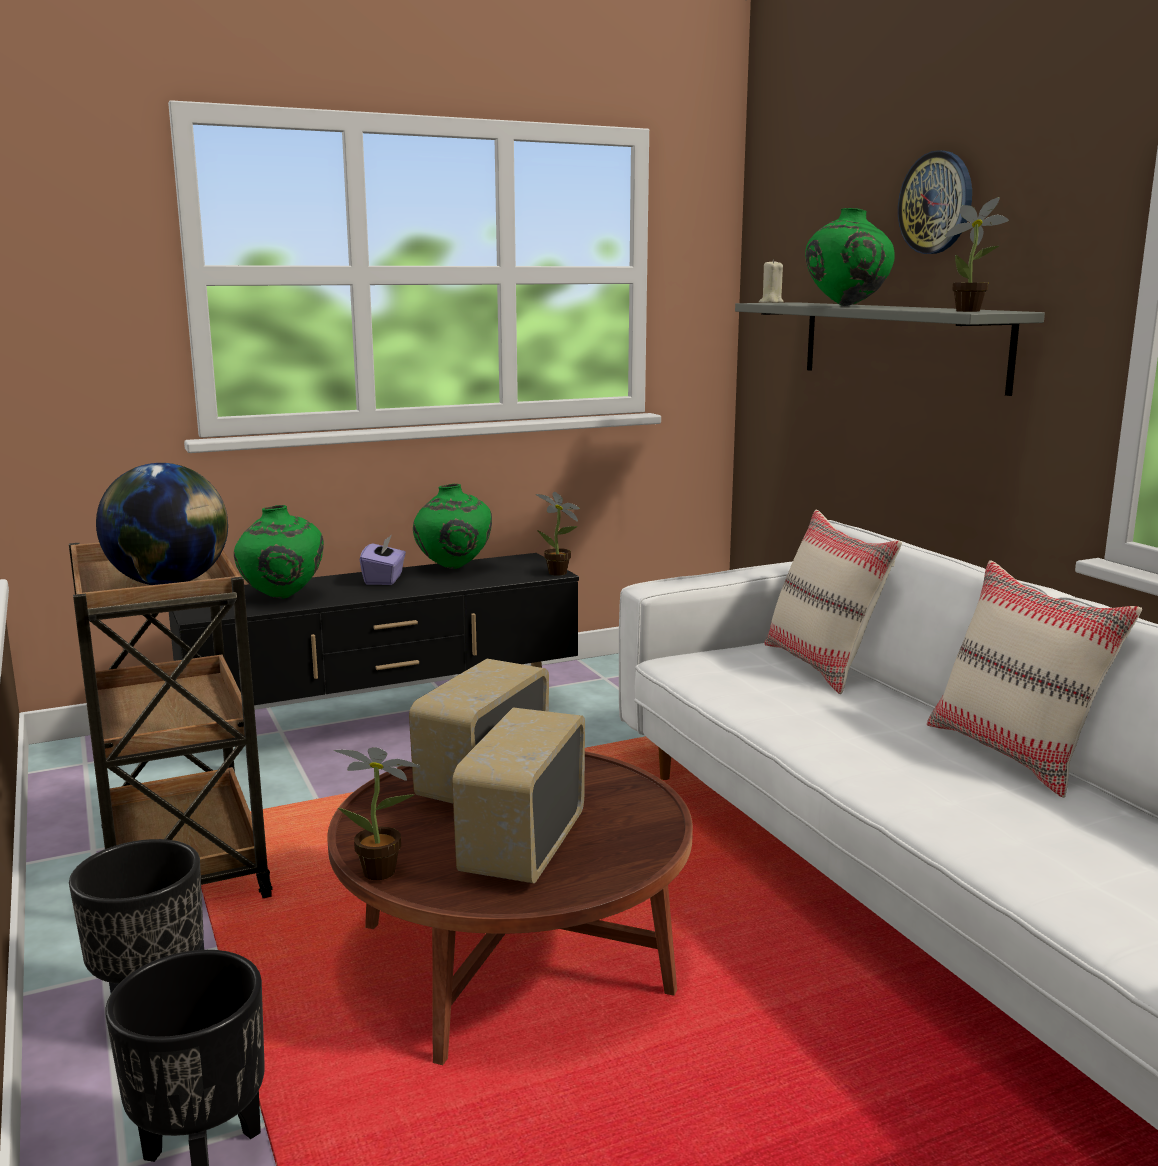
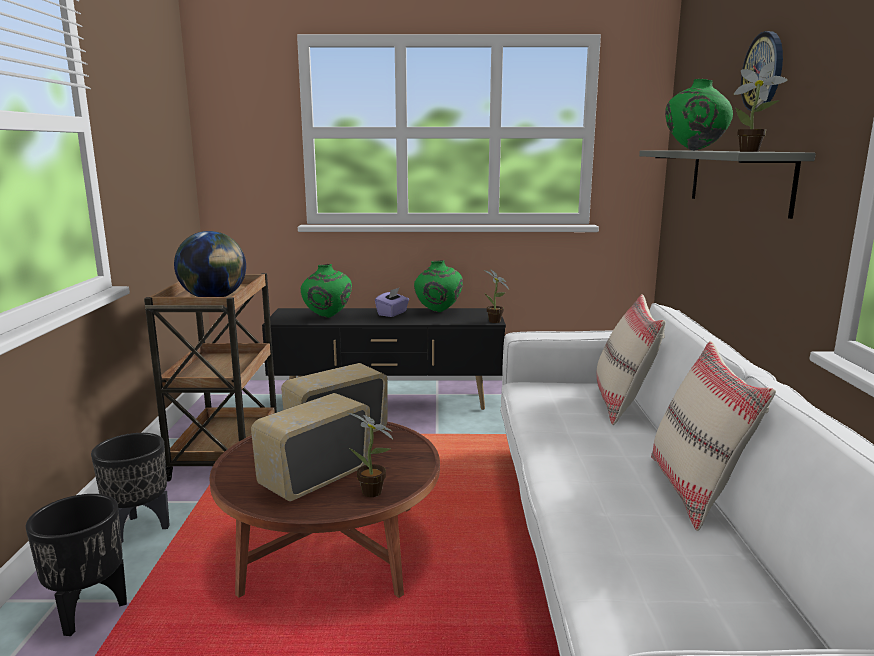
camera: 25 degrees right, 0 degrees up
(384, 873) = (227, 476): potted plant -> potted plant (374, 494)
(771, 303) = (662, 150): beige candle -> none

